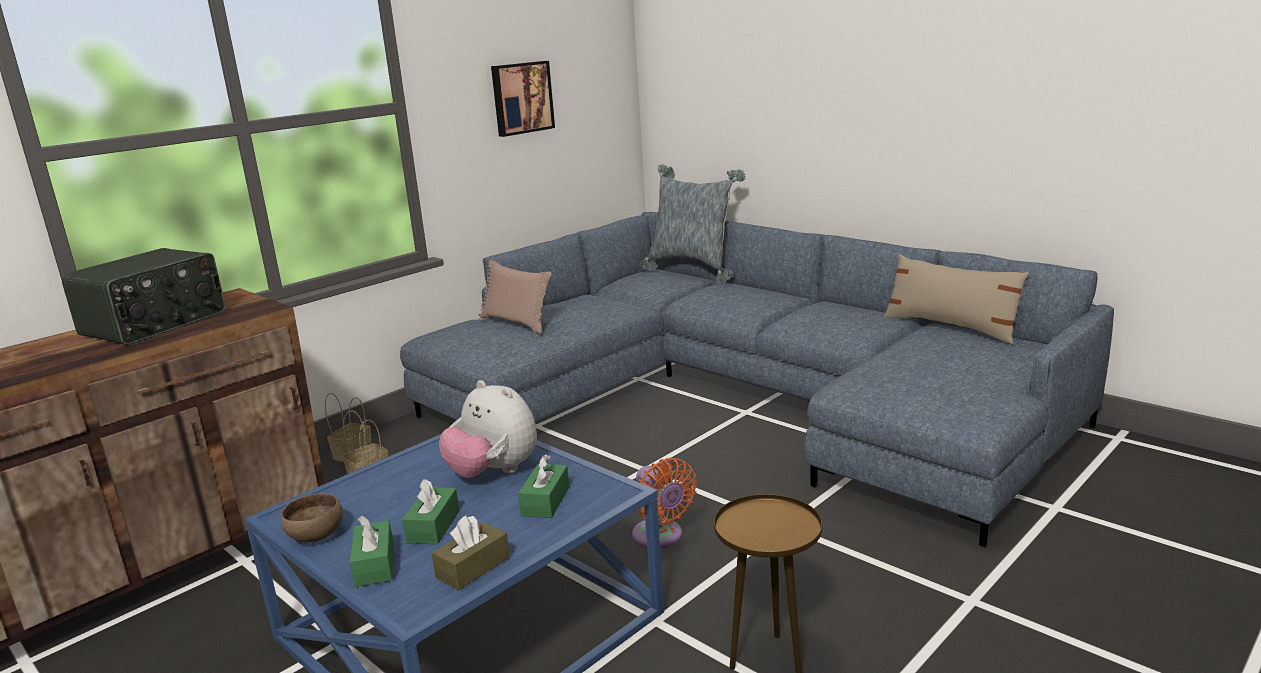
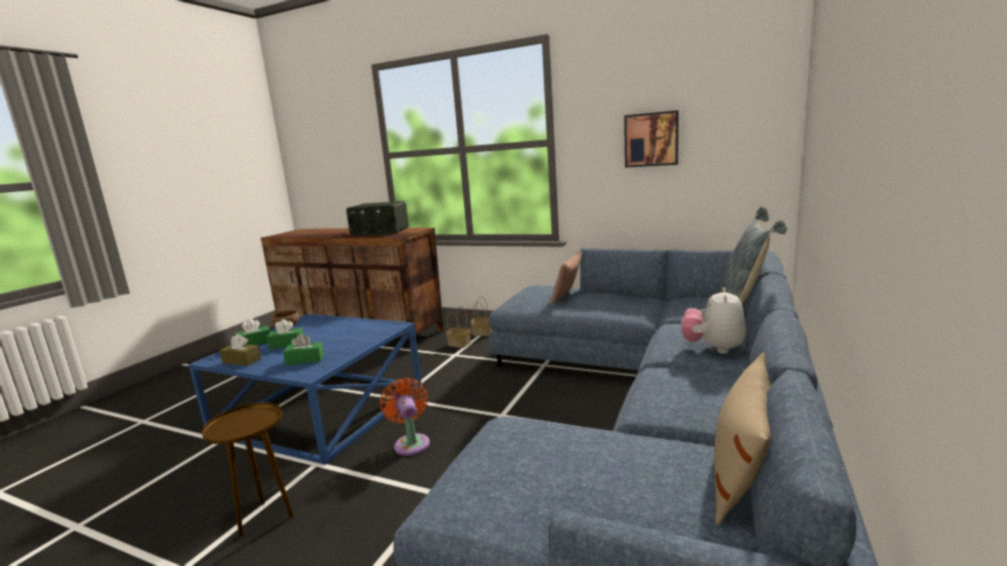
camera: 70 degrees right, 5 degrees down
(493, 472) = (342, 341): plush toy -> plush toy (713, 348)
(660, 537) = (411, 443): orange fan -> orange fan turned 120 degrees clockwise

